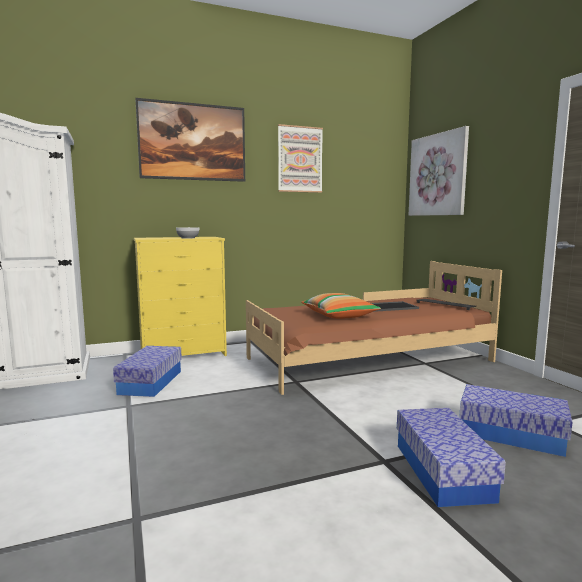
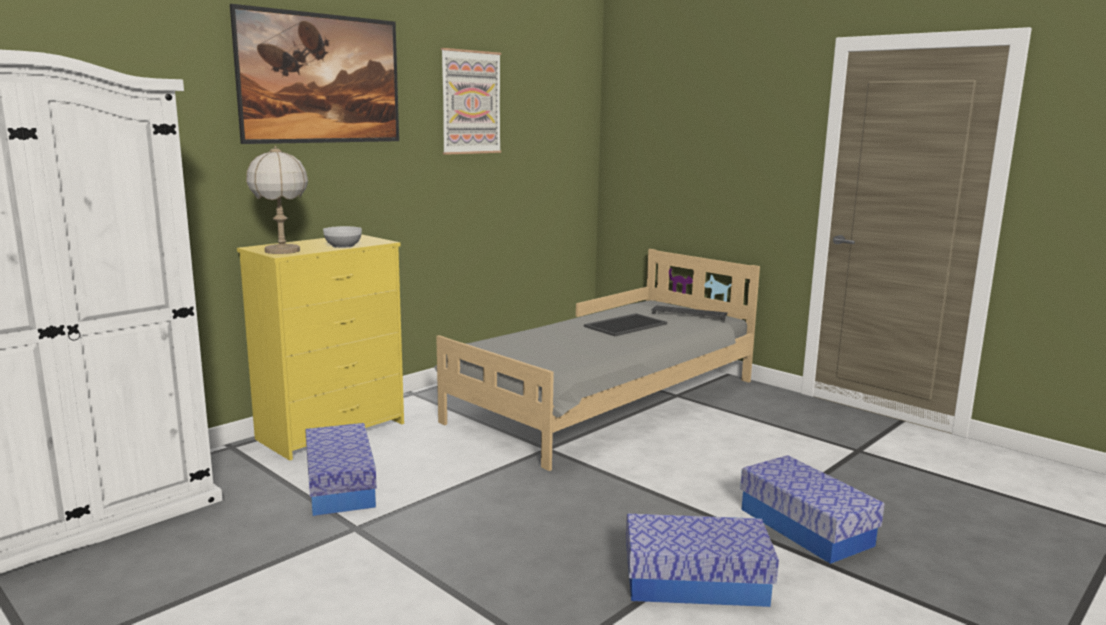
camera: 25 degrees left, 5 degrees up
(149, 238) = (282, 251): none -> table lamp
(339, 316) = (587, 348): pillow -> none
(368, 360) = (606, 401): brown bed -> grey bed
(437, 175) = (656, 128): picture -> none
(511, 434) = (833, 472): storage box -> storage box (695, 582)

